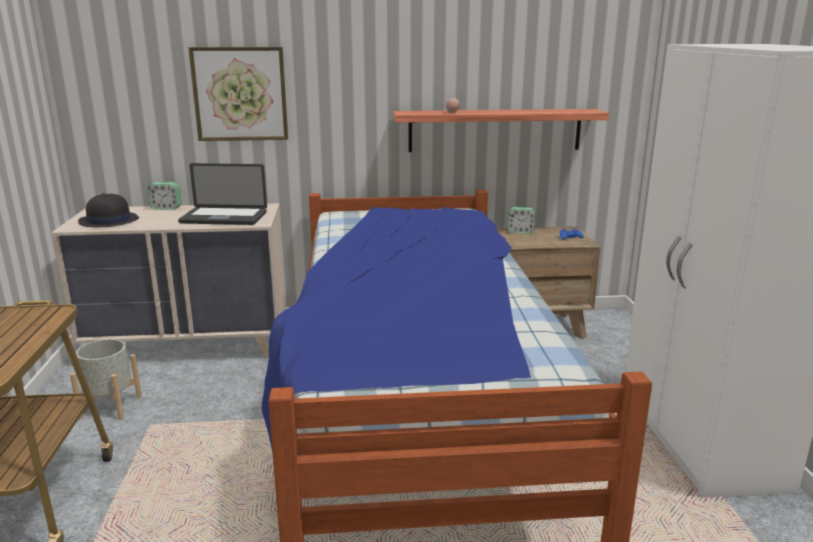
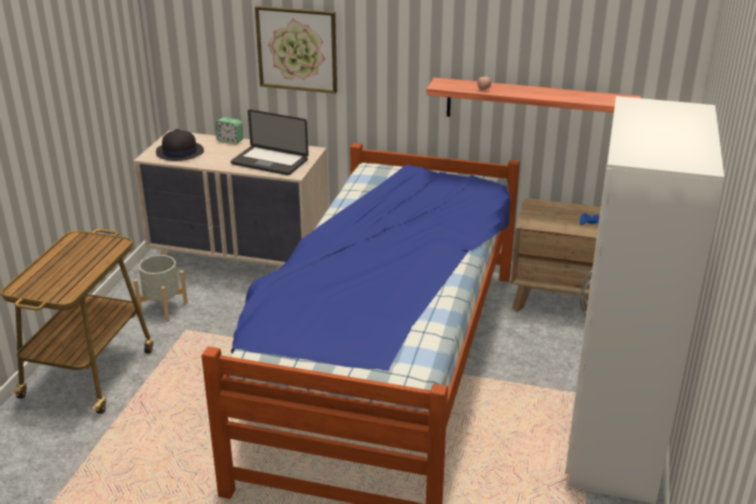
camera: 20 degrees right, 10 degrees up
(520, 231) = (548, 206): alarm clock -> none

